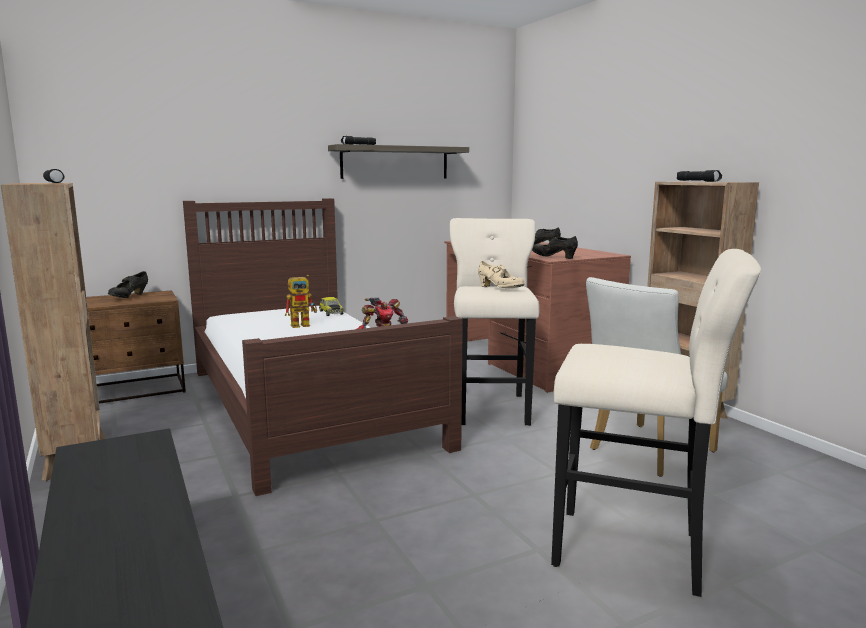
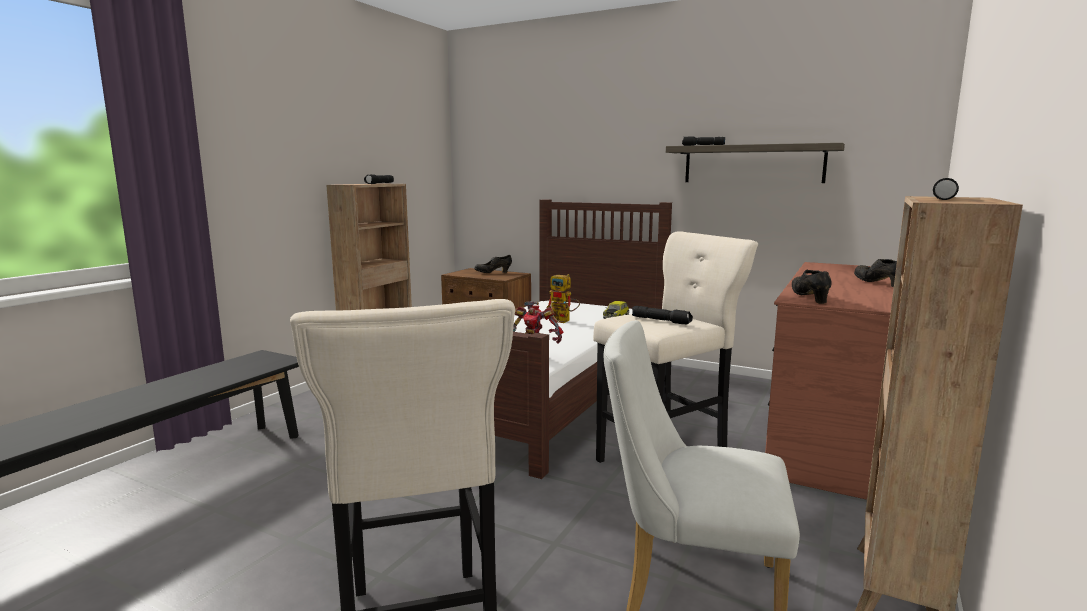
camera: 55 degrees right, 0 degrees up
(499, 289) = (661, 321): beige shoe -> black flashlight

